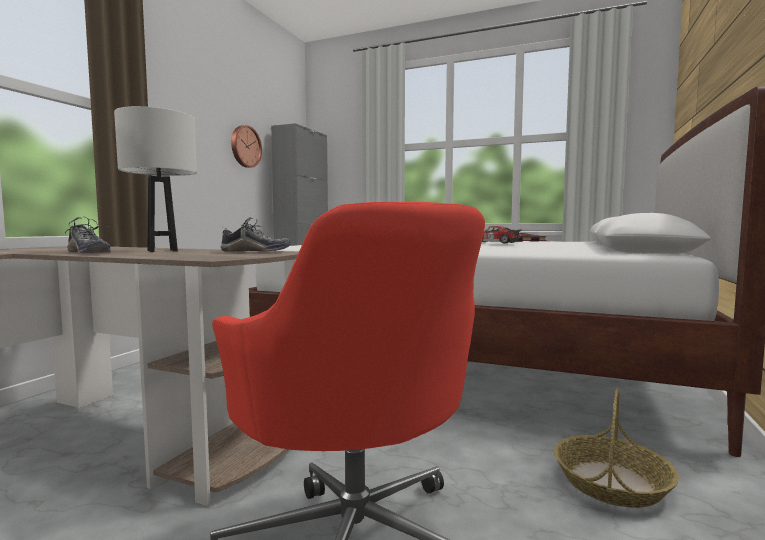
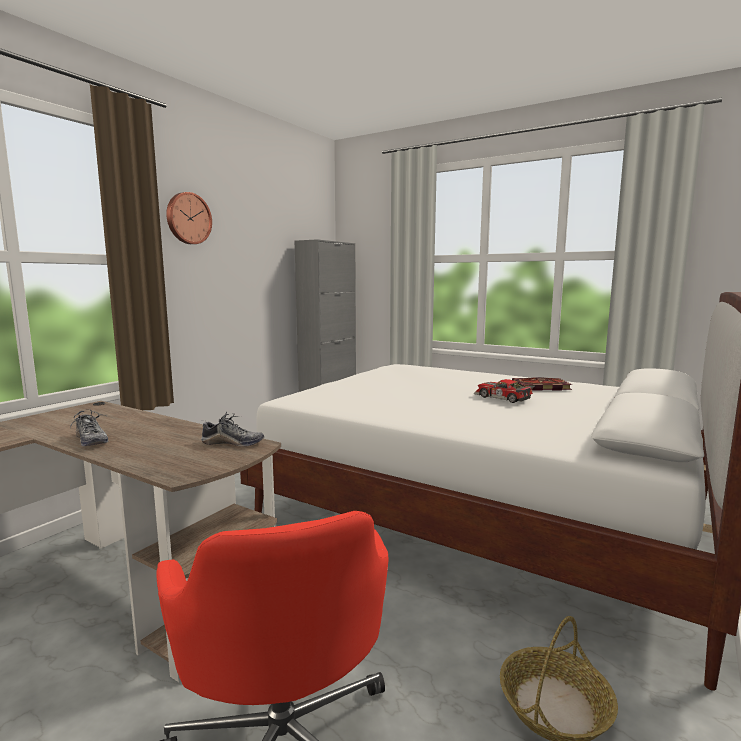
camera: 10 degrees right, 5 degrees up
(162, 251) = (155, 435): white table lamp -> none
(245, 146) = (265, 267): wall clock -> wall clock (188, 218)

